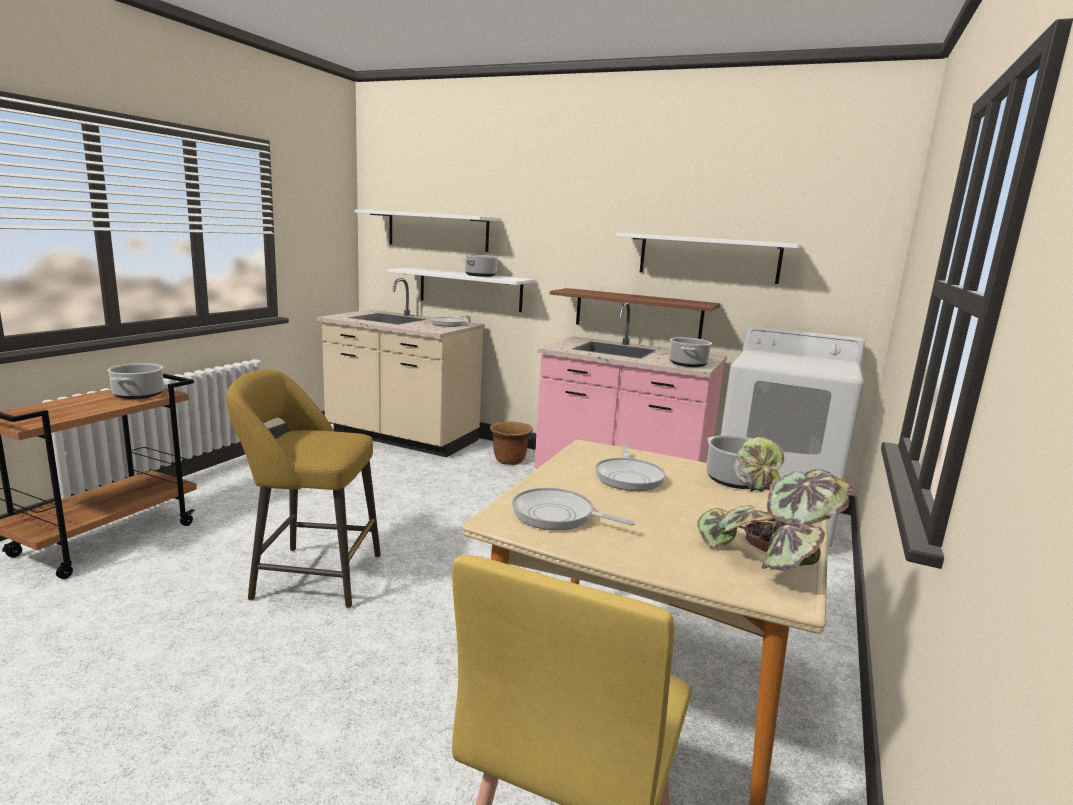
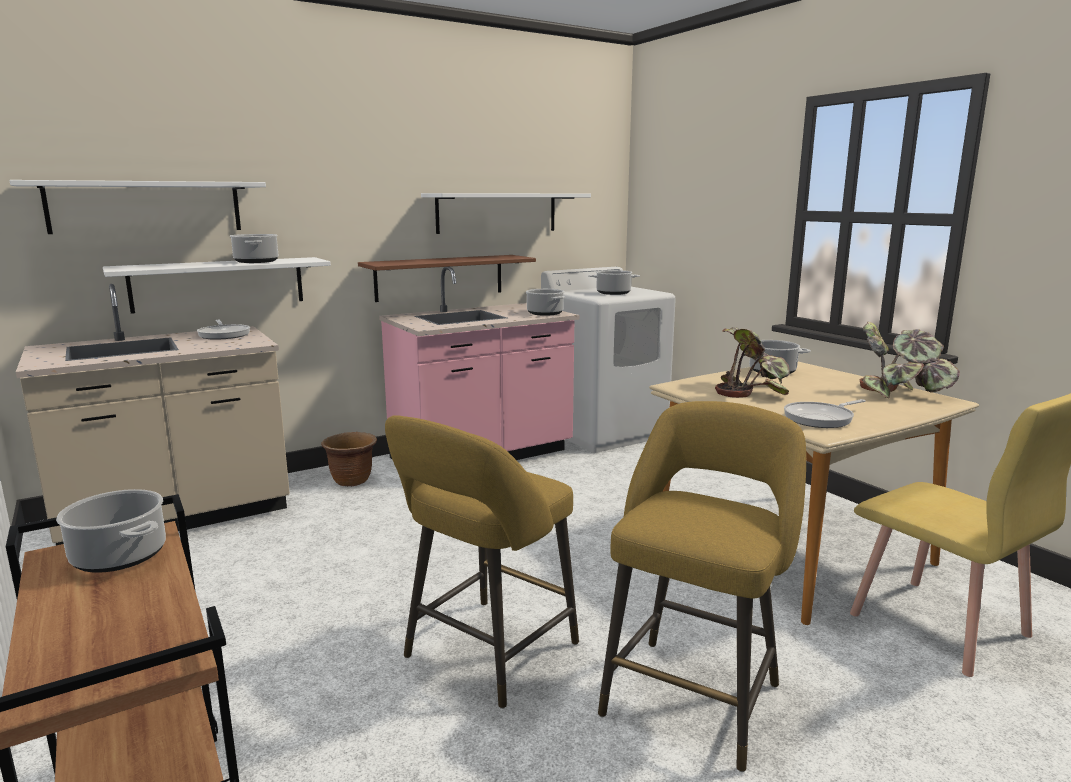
camera: 55 degrees left, 0 degrees up
(308, 682) = (694, 693): none -> yellow stool
(629, 477) = (752, 390): frying pan -> potted plant
(790, 362) = (613, 293): none -> cooking pot

